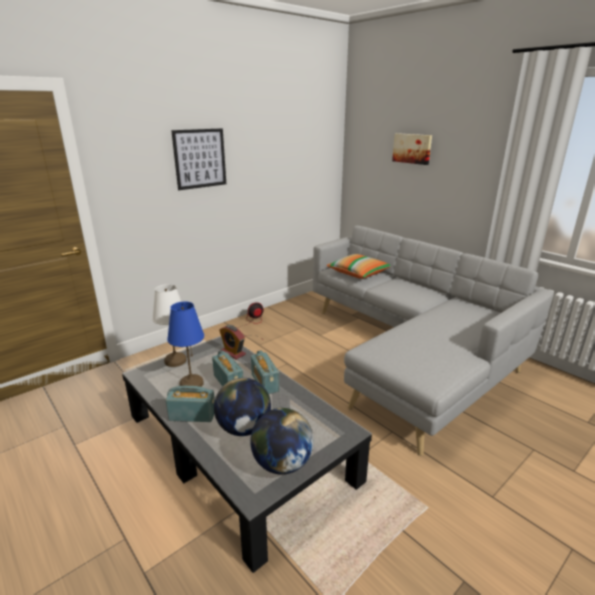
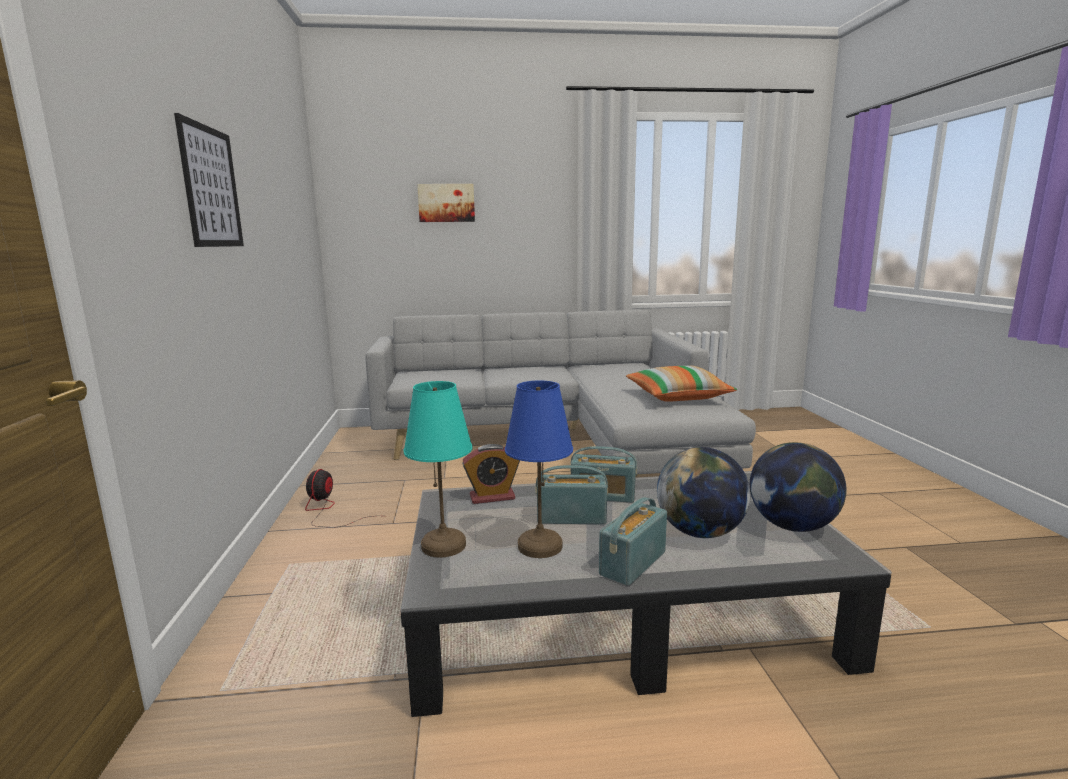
camera: 55 degrees left, 10 degrees down
(175, 361) = (444, 545): white table lamp -> turquoise table lamp
(359, 273) = (446, 376): pillow -> pillow (678, 397)

